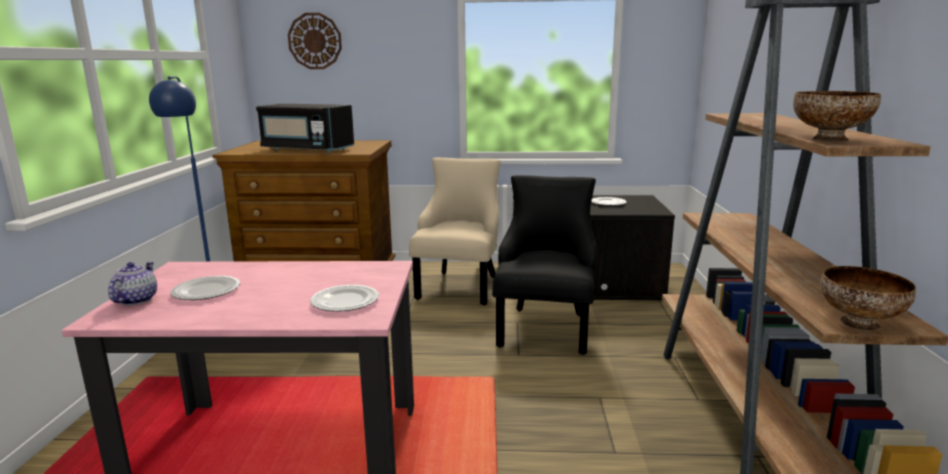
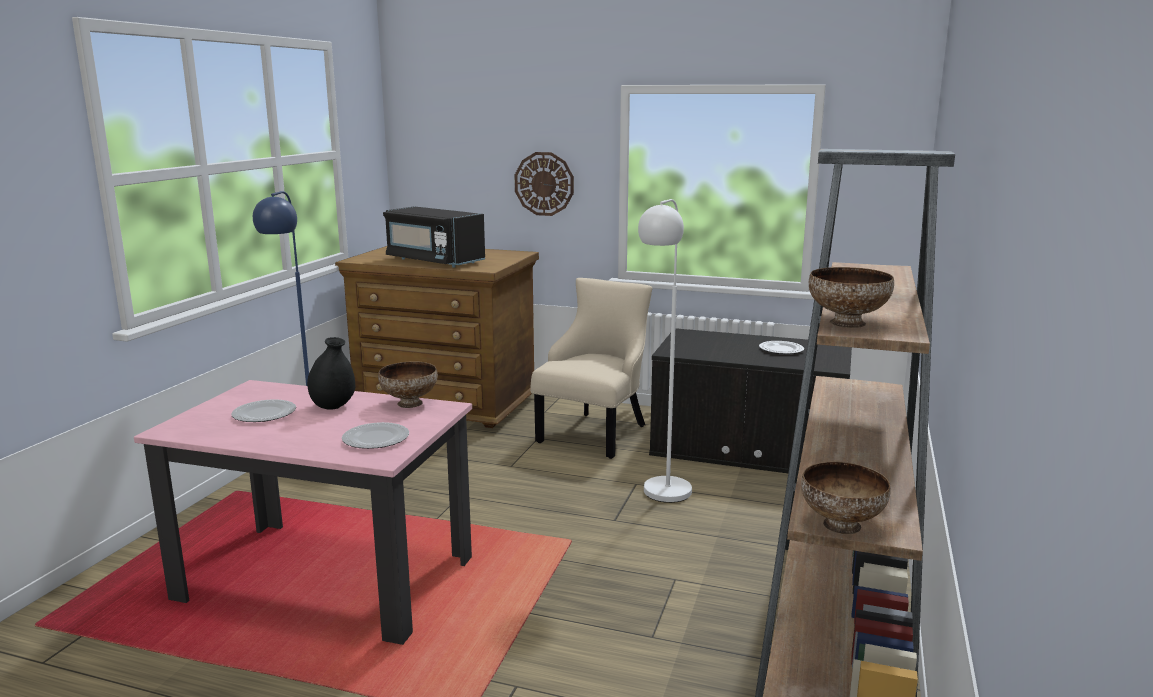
camera: 15 degrees right, 0 degrees up
(136, 300) = (203, 416): teapot -> none
(277, 276) = (333, 406): none -> black vase
(315, 41) = (461, 134): wall clock -> wall clock (544, 184)
(353, 266) = (410, 403): none -> bowl
(545, 331) = (662, 498): black chair -> white floor lamp

